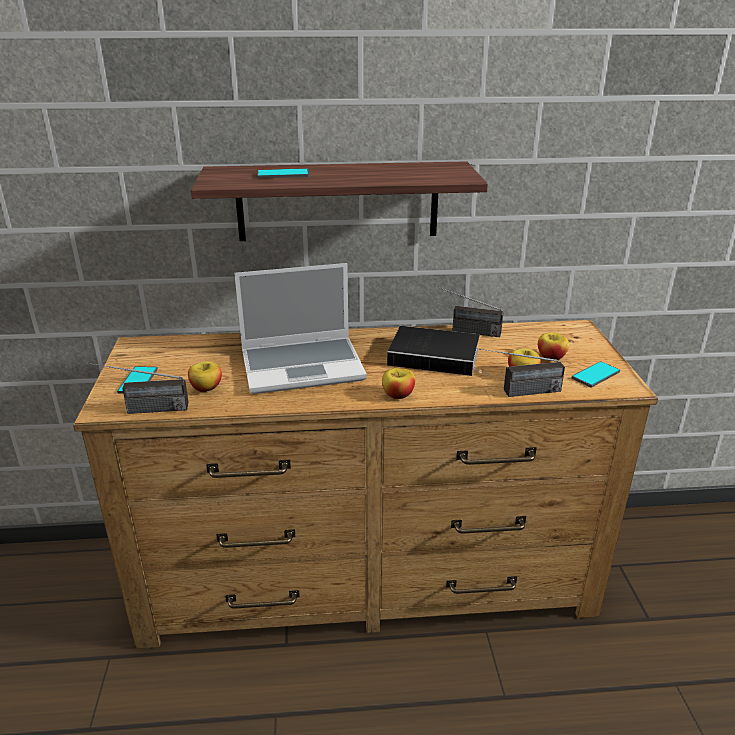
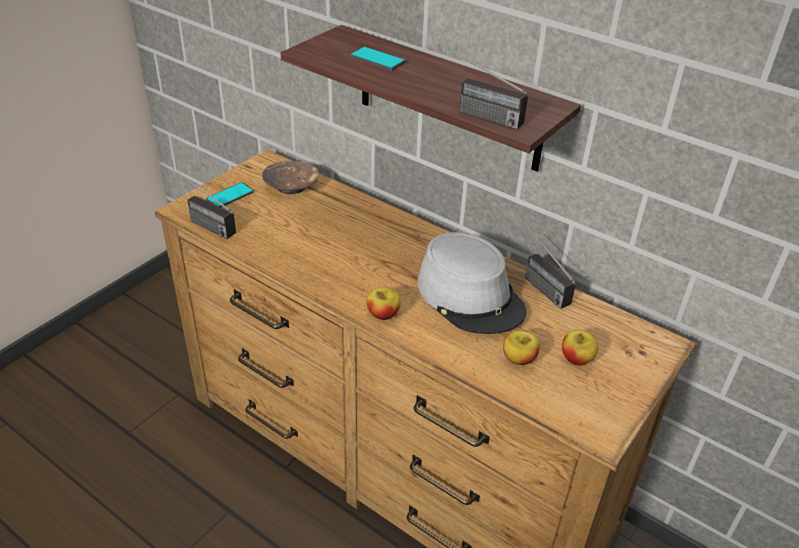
camera: 40 degrees right, 10 degrees up
(186, 352) = (291, 186): none -> brown bowl
(206, 388) = (262, 227): apple -> none
(303, 366) = (352, 245): laptop -> none
(437, 356) = (470, 296): book -> grey hat
(518, 393) = (484, 374): radio -> radio (474, 114)
(595, 375) = (590, 403): phone -> none

